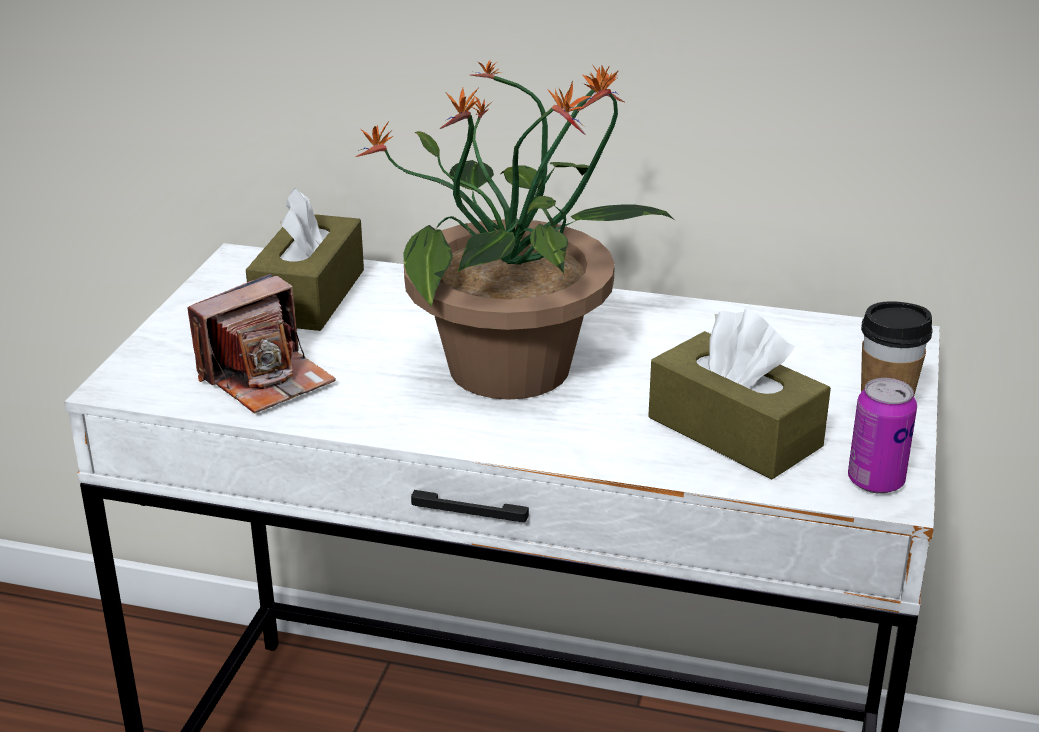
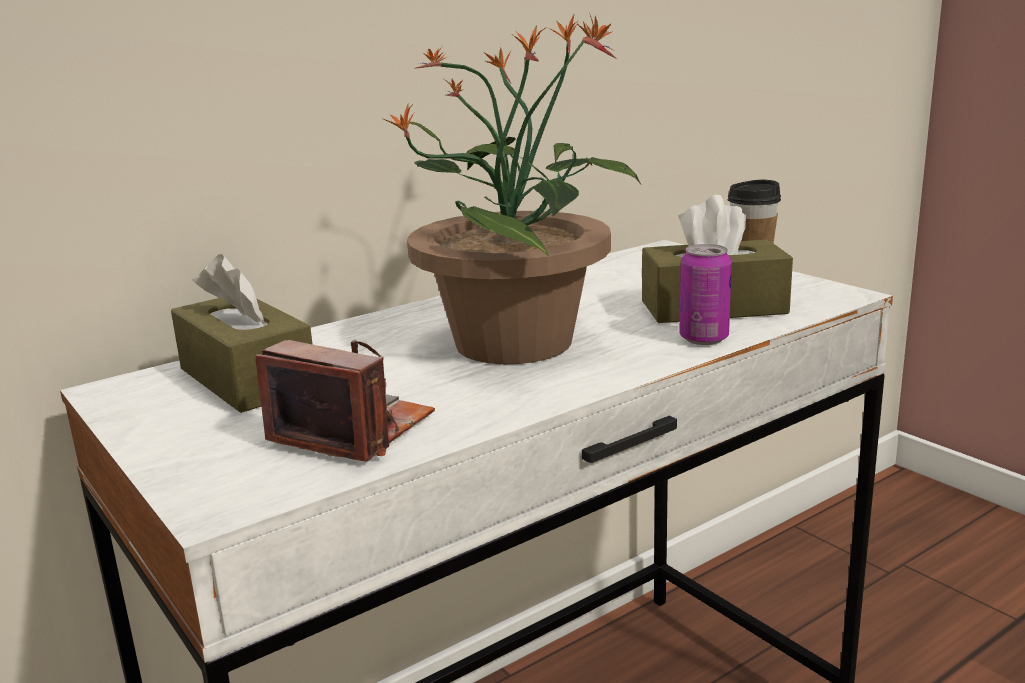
camera: 50 degrees left, 10 degrees down
(266, 378) = (353, 431): camera -> camera turned 60 degrees counterclockwise
(875, 481) = (824, 292): can -> can (704, 338)

